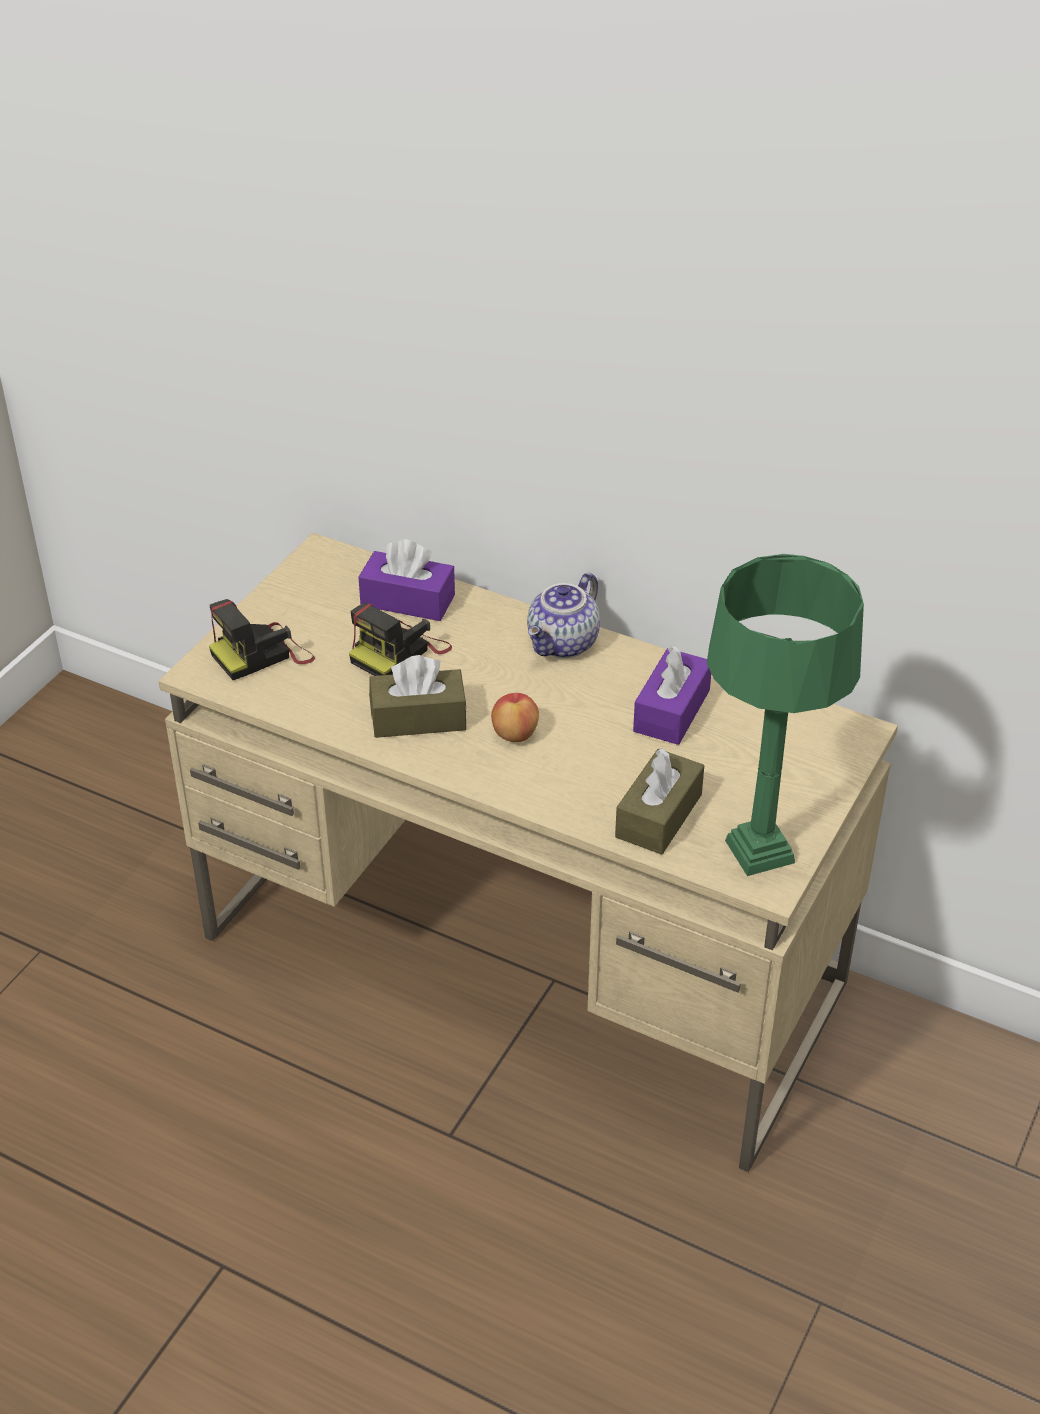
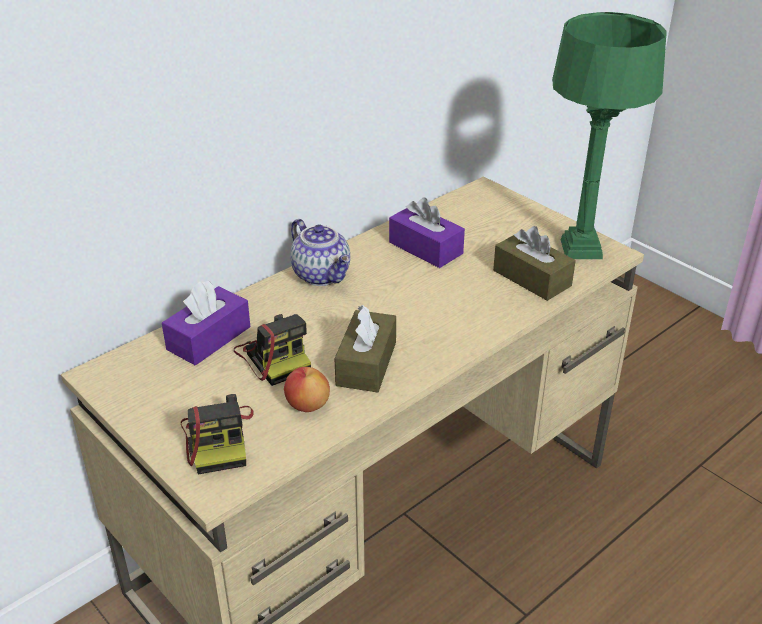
camera: 70 degrees left, 5 degrees down
(515, 734) = (413, 320): apple -> apple (307, 405)

